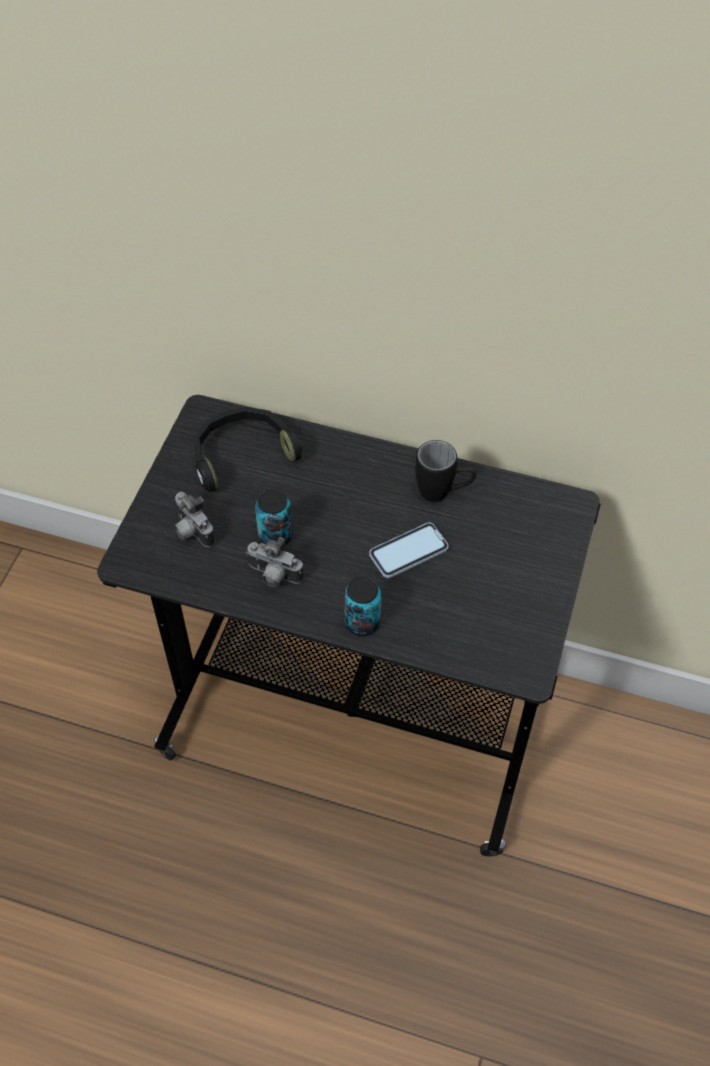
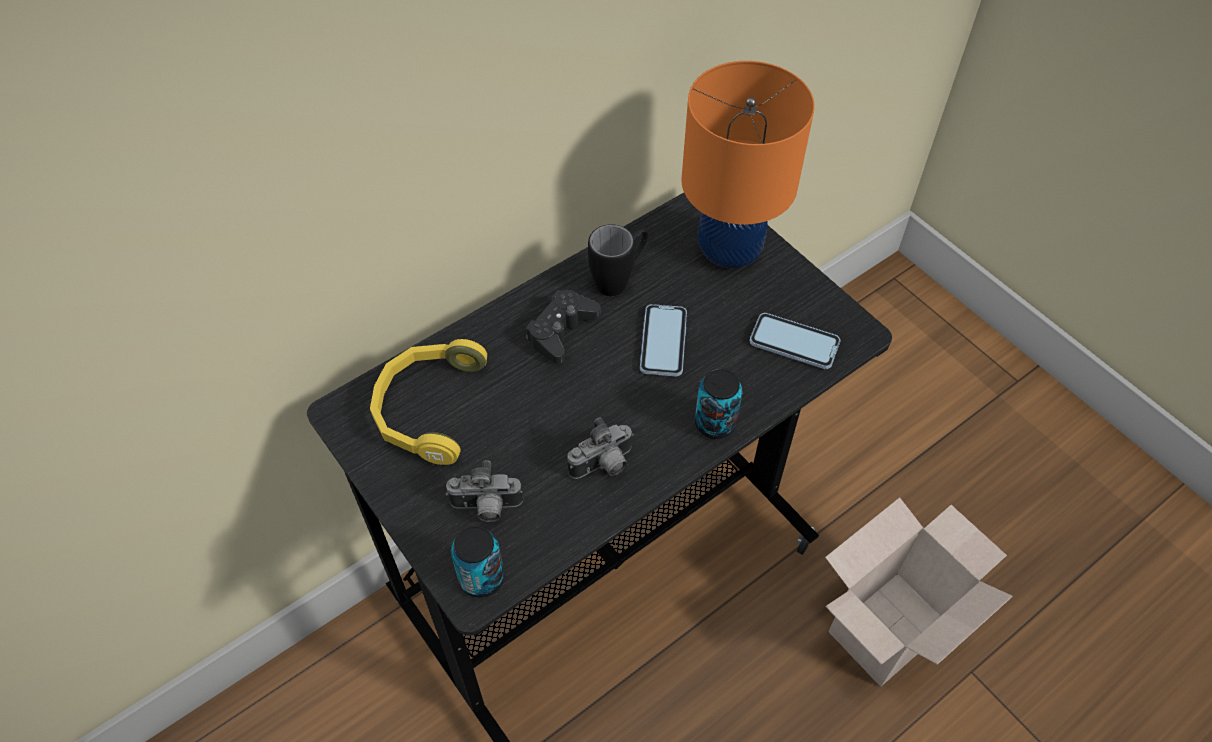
camera: 55 degrees left, 0 degrees up
(241, 454) = (427, 408): black headphones -> yellow headphones
(275, 536) = (556, 436): can -> can (481, 578)
(366, 487) = (561, 331): none -> black game controller
(473, 962) = (888, 624): none -> cardboard box
(479, 634) = (794, 343): none -> phone
(530, 545) = (727, 253): none -> orange table lamp

